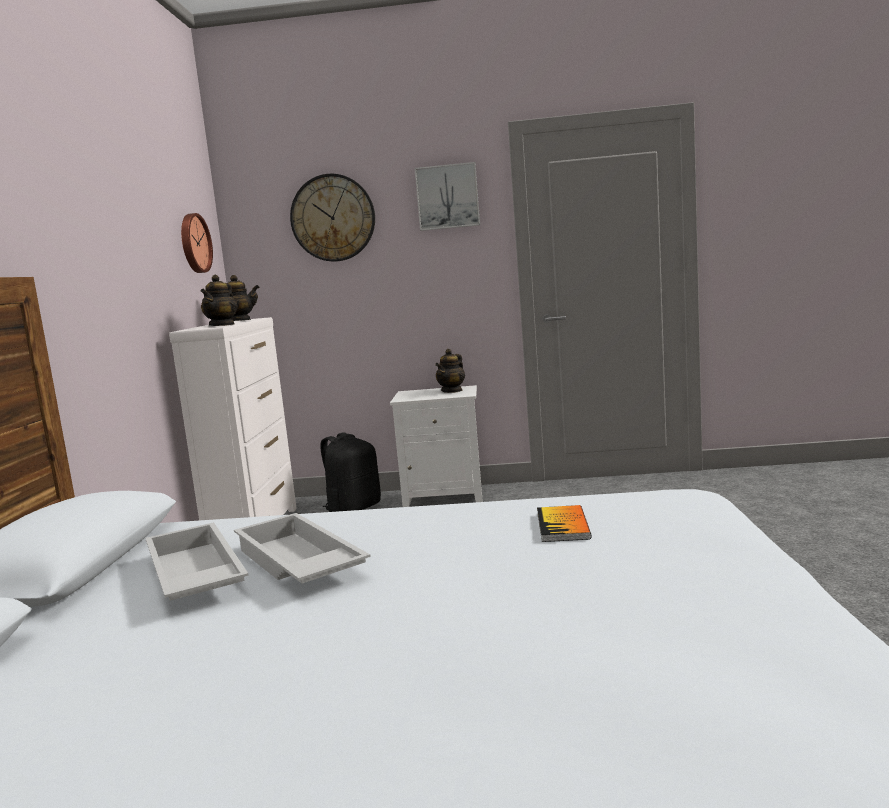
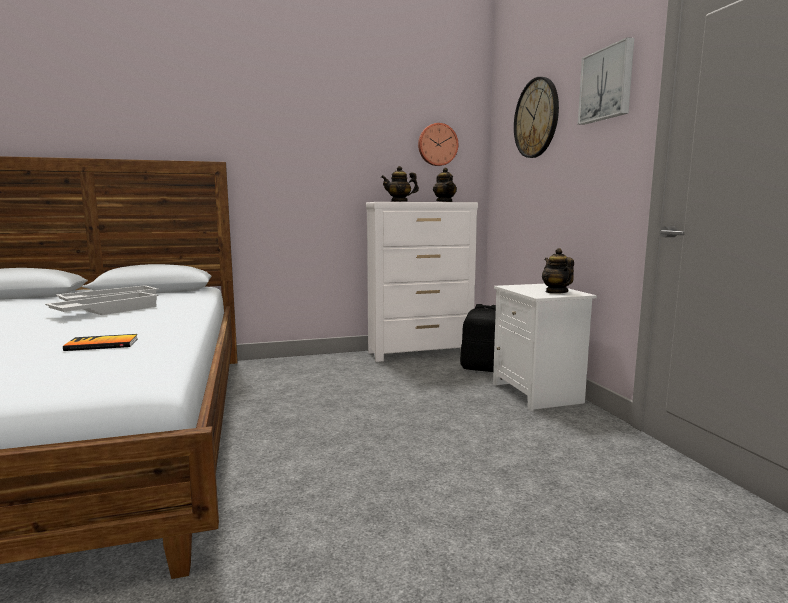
camera: 70 degrees right, 0 degrees up
(452, 391) = (556, 292): teapot -> teapot turned 60 degrees clockwise

